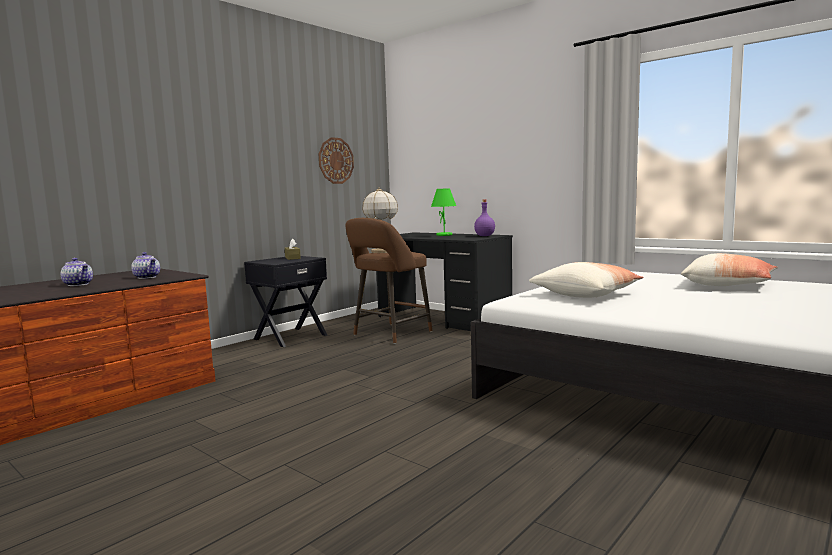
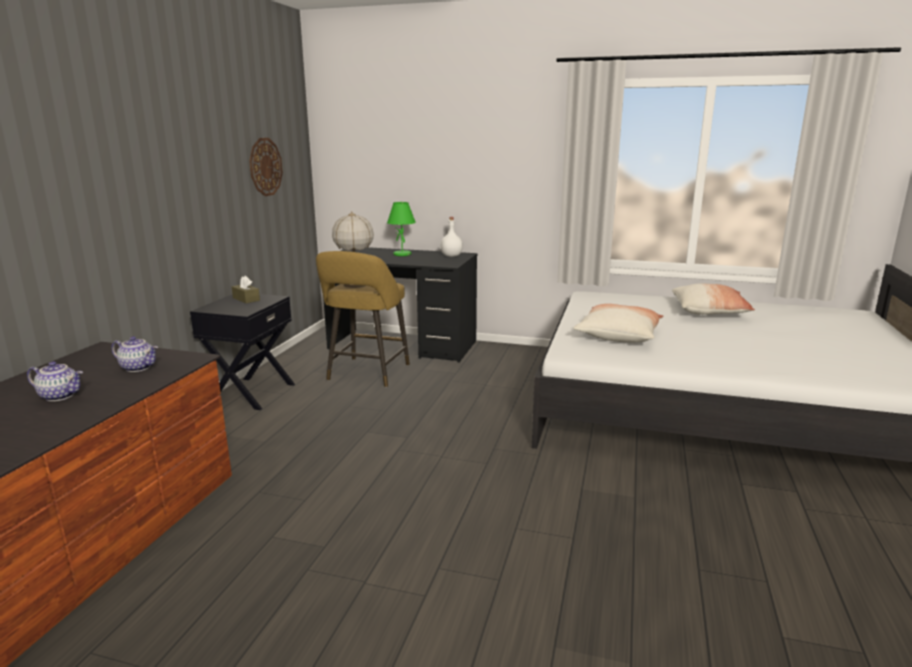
camera: 25 degrees left, 10 degrees up
(389, 334) = (367, 374): brown stool -> yellow stool
(484, 236) = (451, 256): purple bottle -> white bottle

